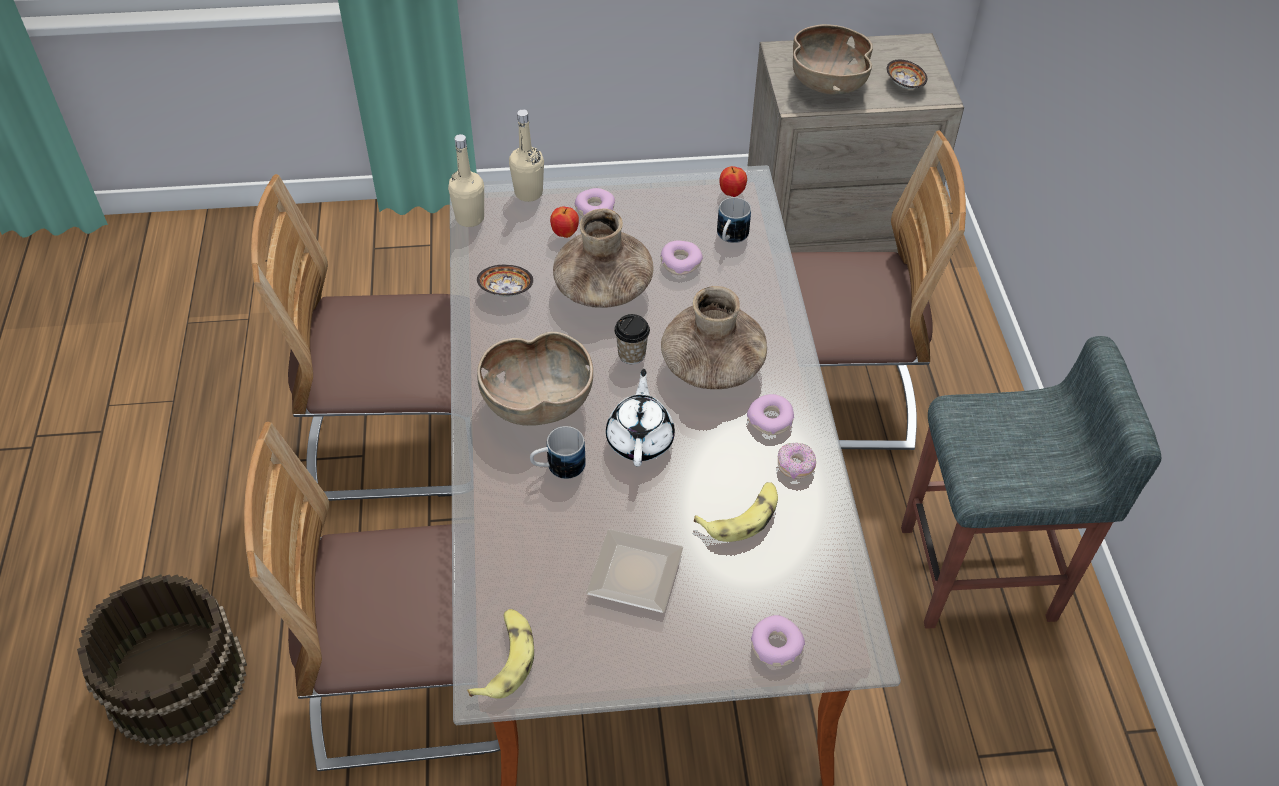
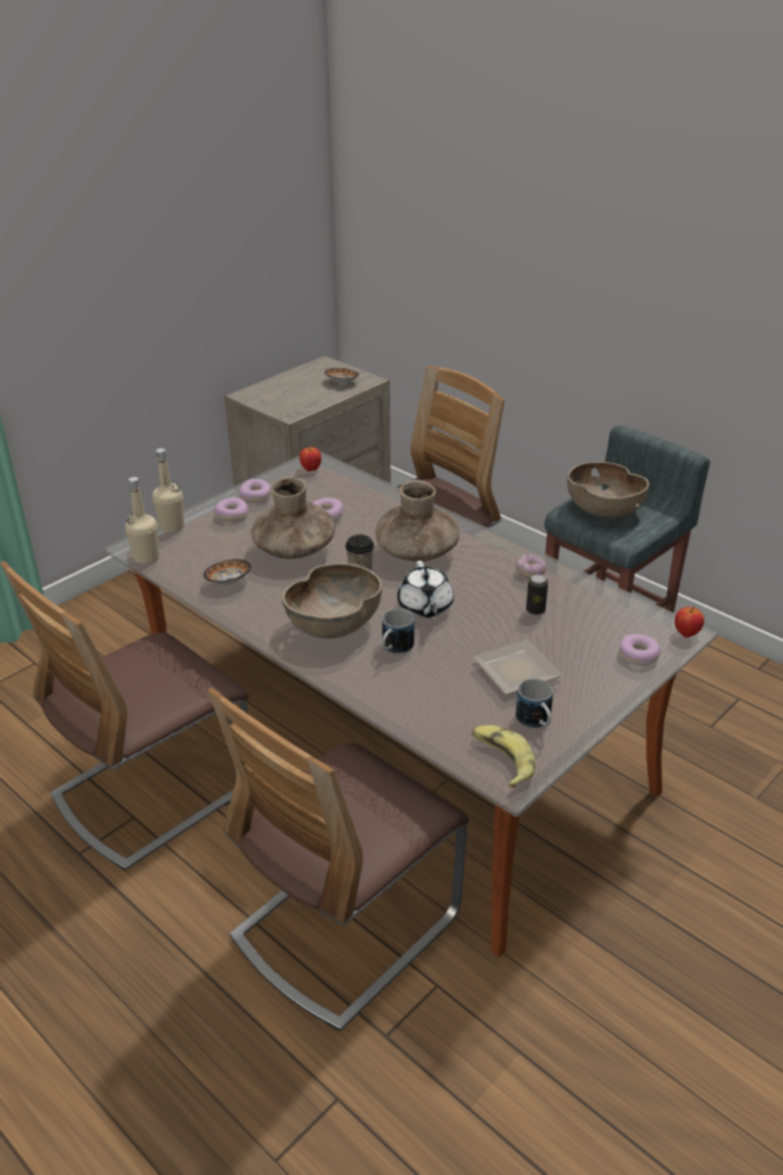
camera: 40 degrees left, 15 degrees down
(173, 680) = (144, 1065): brown bucket -> none
(565, 233) = (228, 535): apple -> apple (686, 634)
(640, 439) = (425, 607): white teapot -> white teapot turned 150 degrees counterclockwise
(730, 237) = (340, 490): mug -> mug (536, 722)
(742, 516) = (535, 610): banana -> can
(770, 420) = (486, 559): donut -> donut (256, 496)
(827, 83) = (295, 398): brown bowl -> brown bowl (603, 510)

